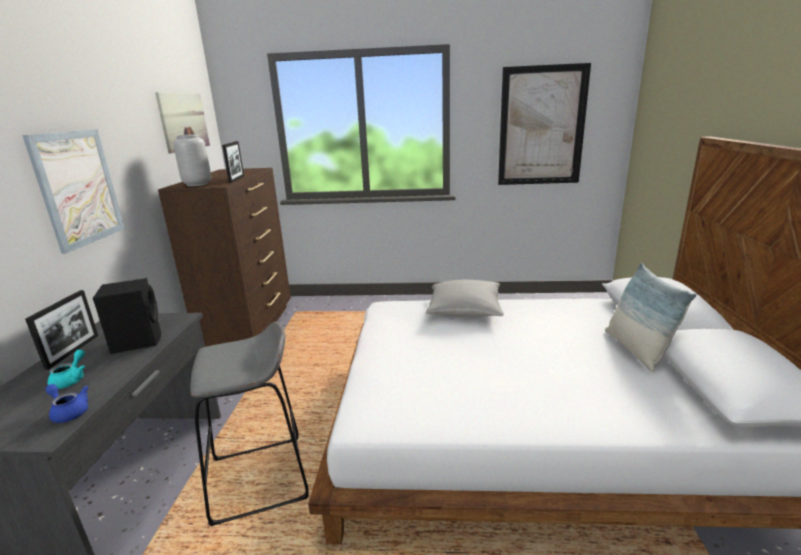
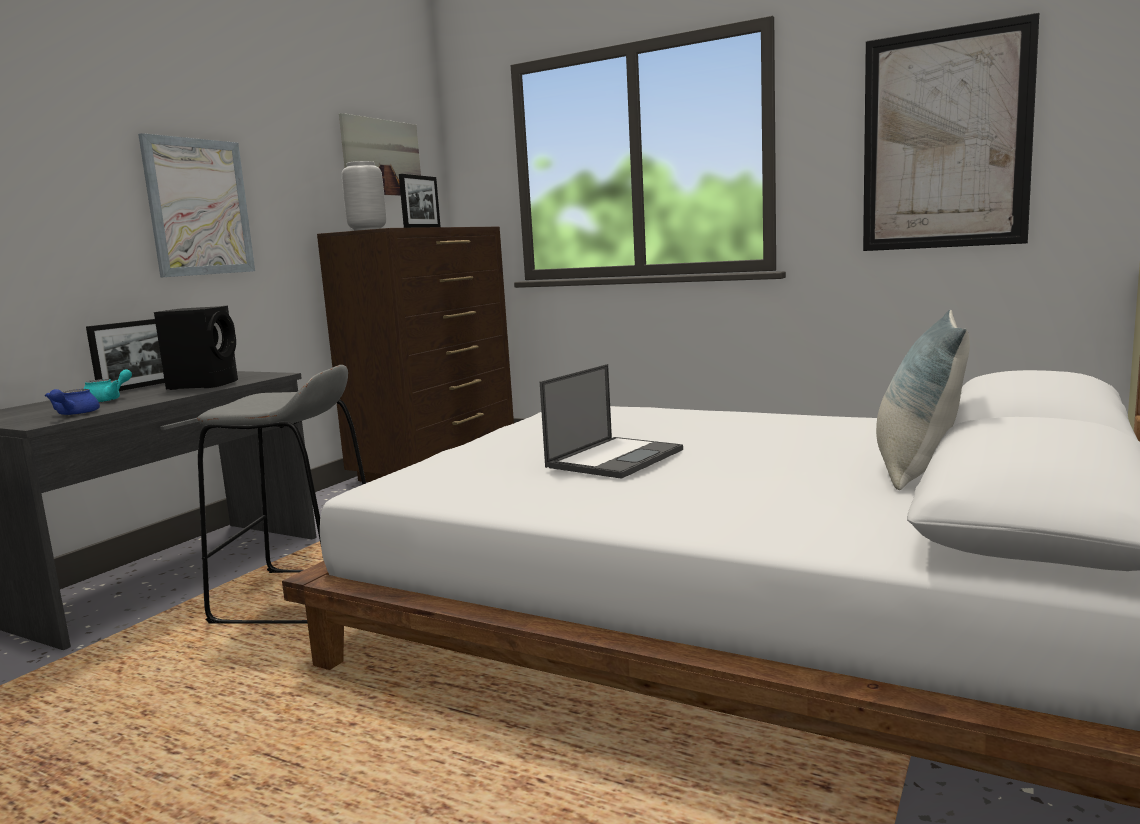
camera: 25 degrees right, 10 degrees down
(69, 412) = (74, 414): blue teapot -> blue teapot turned 150 degrees counterclockwise
(464, 310) = (680, 416): grey pillow -> none
(481, 363) = (615, 458): none -> laptop

